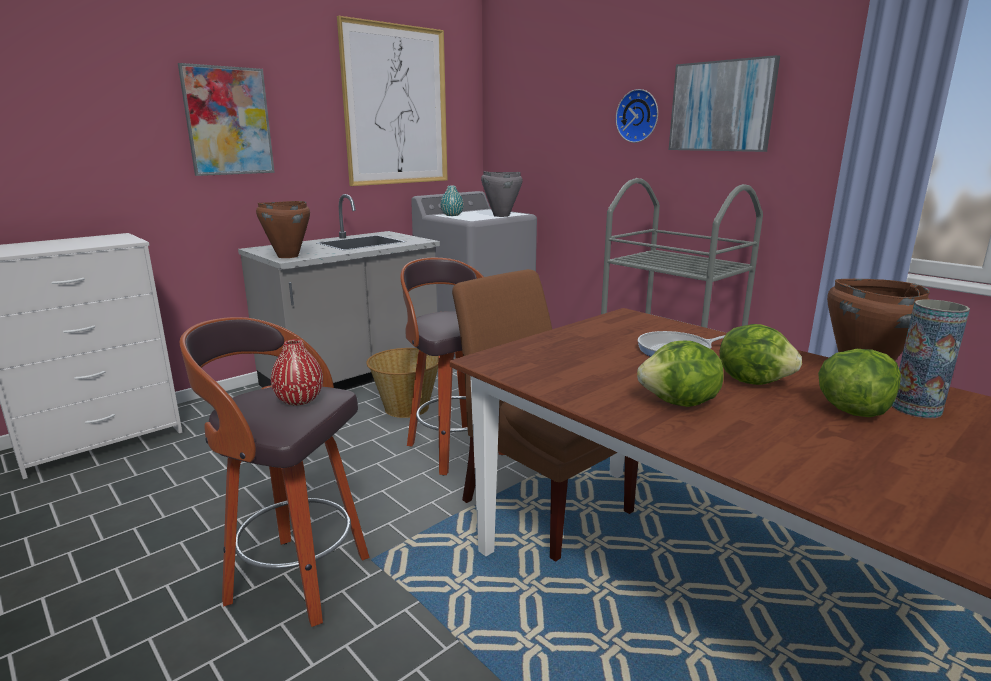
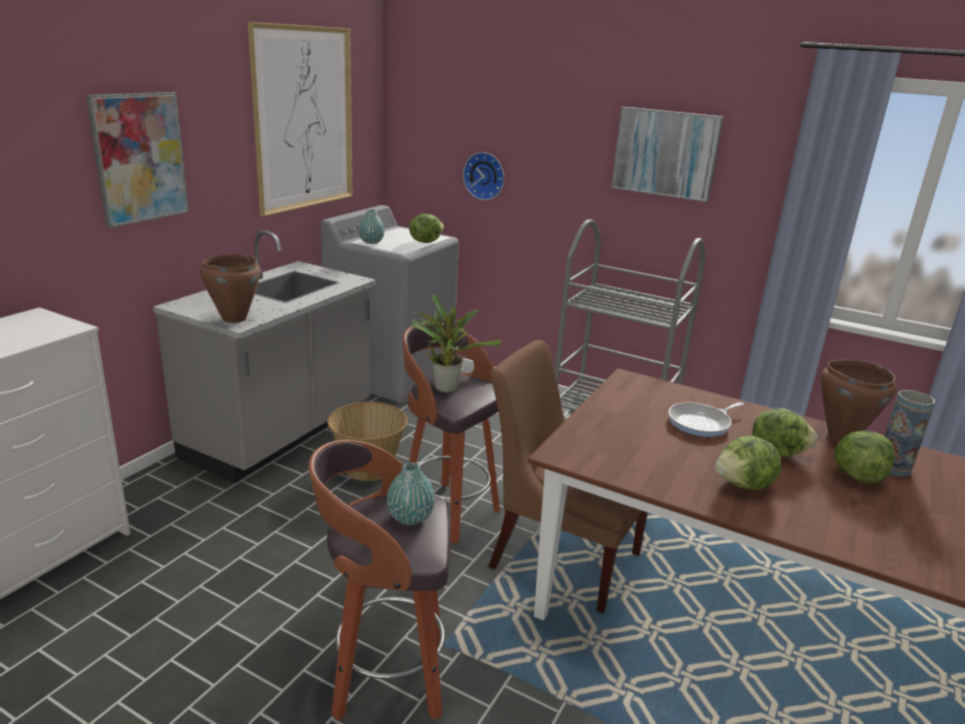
camera: 20 degrees left, 5 degrees up
(299, 400) = (410, 517): red vase -> turquoise vase
(443, 317) = (445, 387): none -> potted plant
(501, 215) = (425, 241): grey cooking pot -> lettuce
(638, 116) = (578, 149): wall clock -> wall clock (485, 176)

